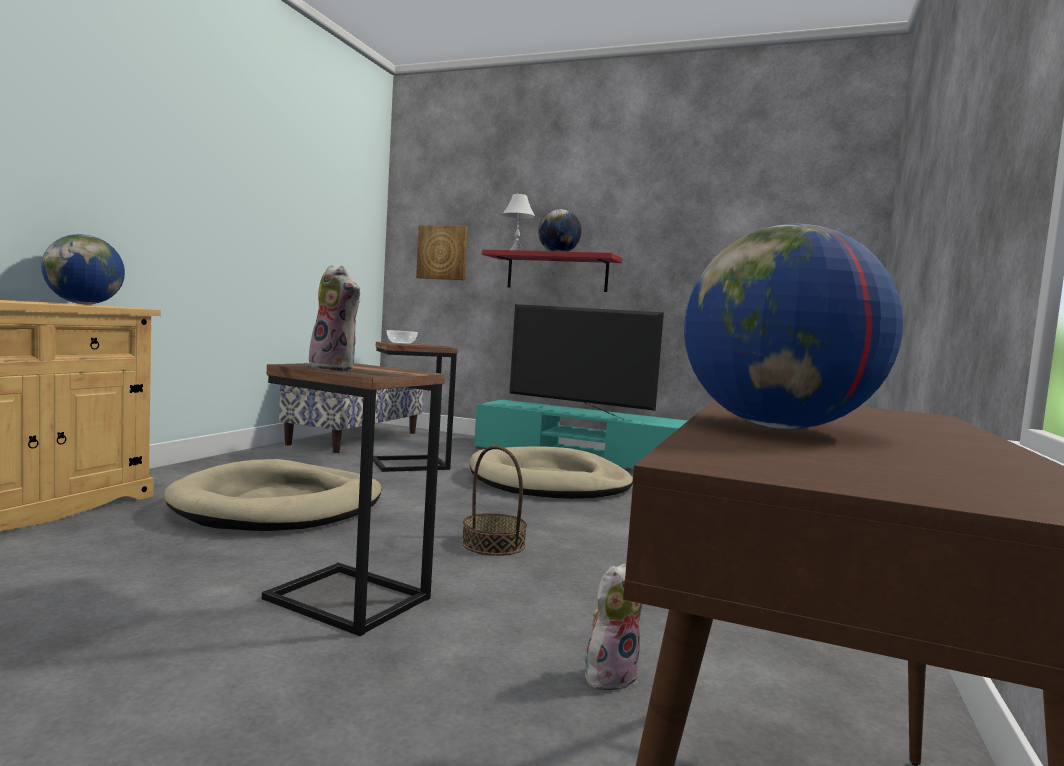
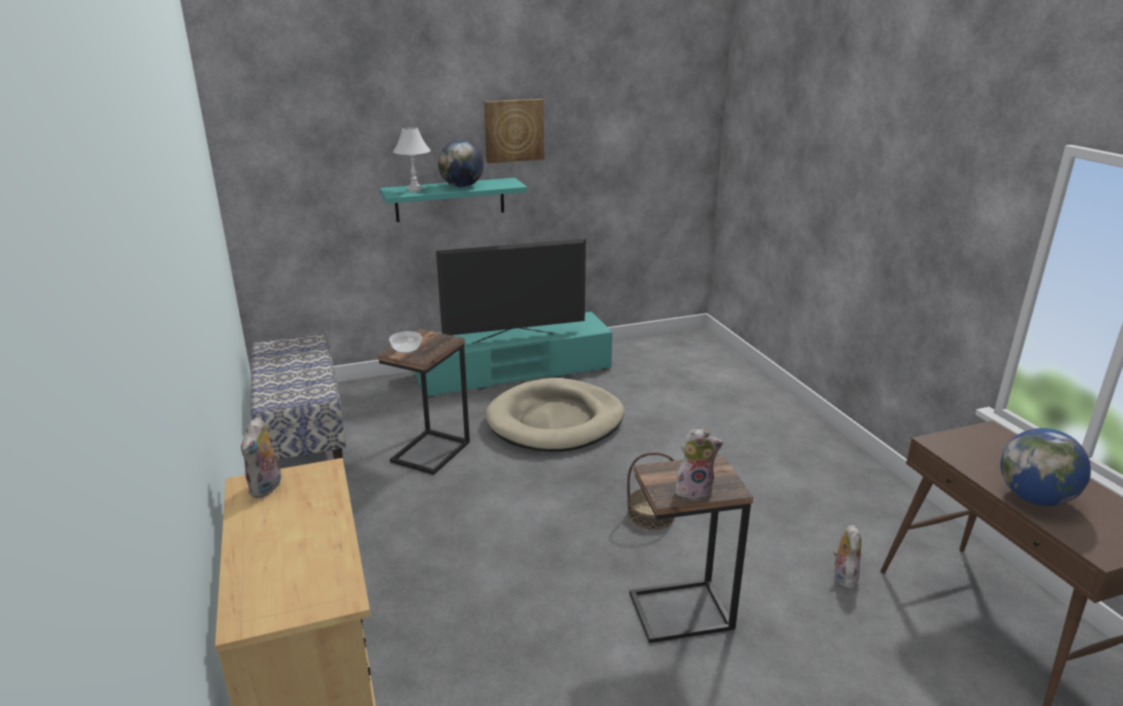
camera: 40 degrees left, 20 degrees up
(84, 304) = (267, 488): globe -> plush toy
(280, 505) = (466, 561): beige dog bed -> none
(442, 252) = (305, 193): picture -> picture (514, 130)
(557, 272) = (450, 199): red shelf -> turquoise shelf

